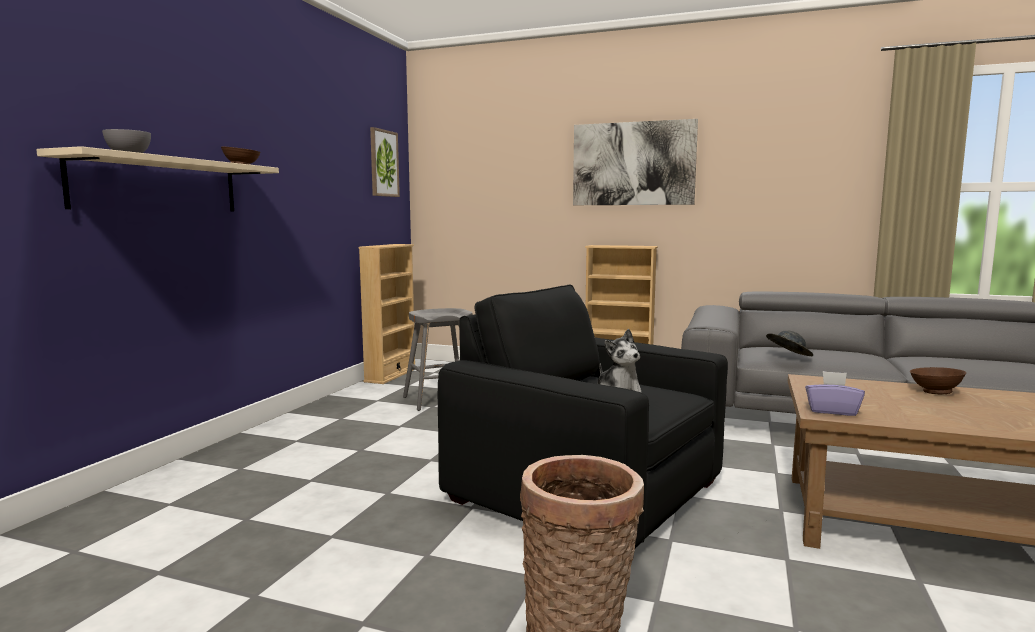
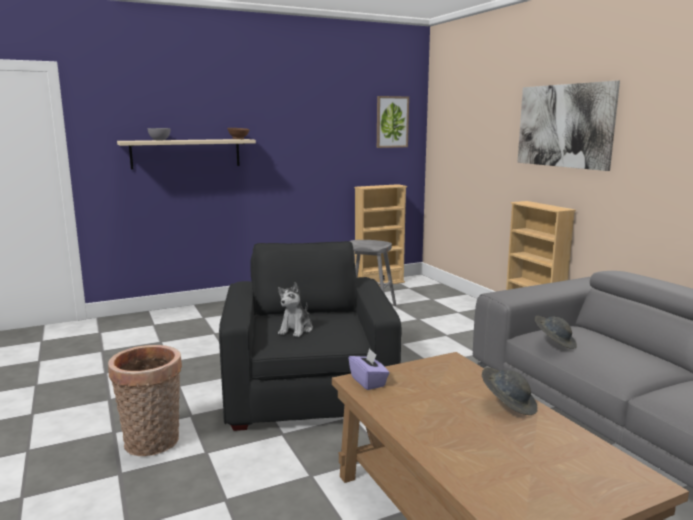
camera: 45 degrees right, 5 degrees up
(934, 392) = (508, 404): brown bowl -> grey hat

